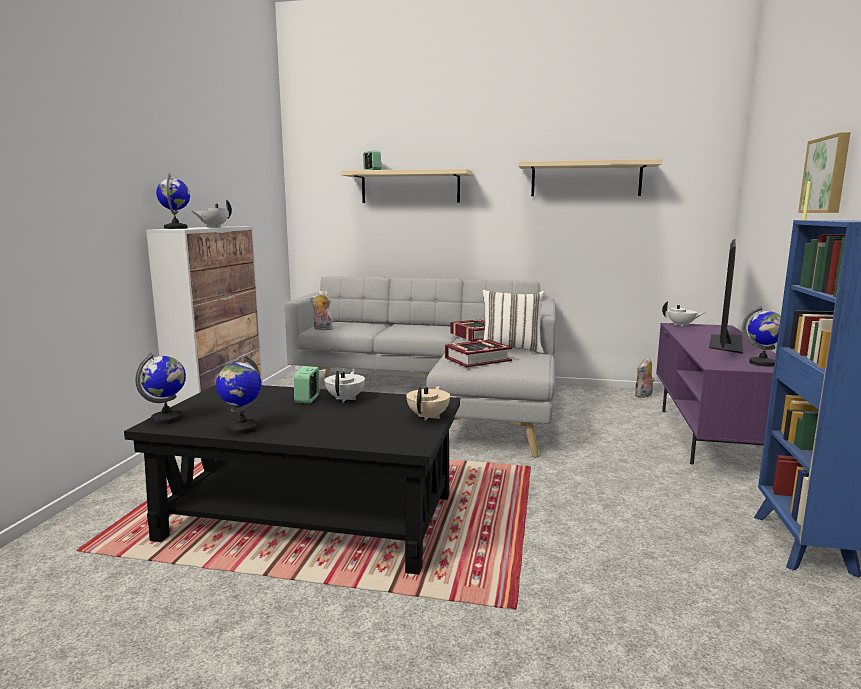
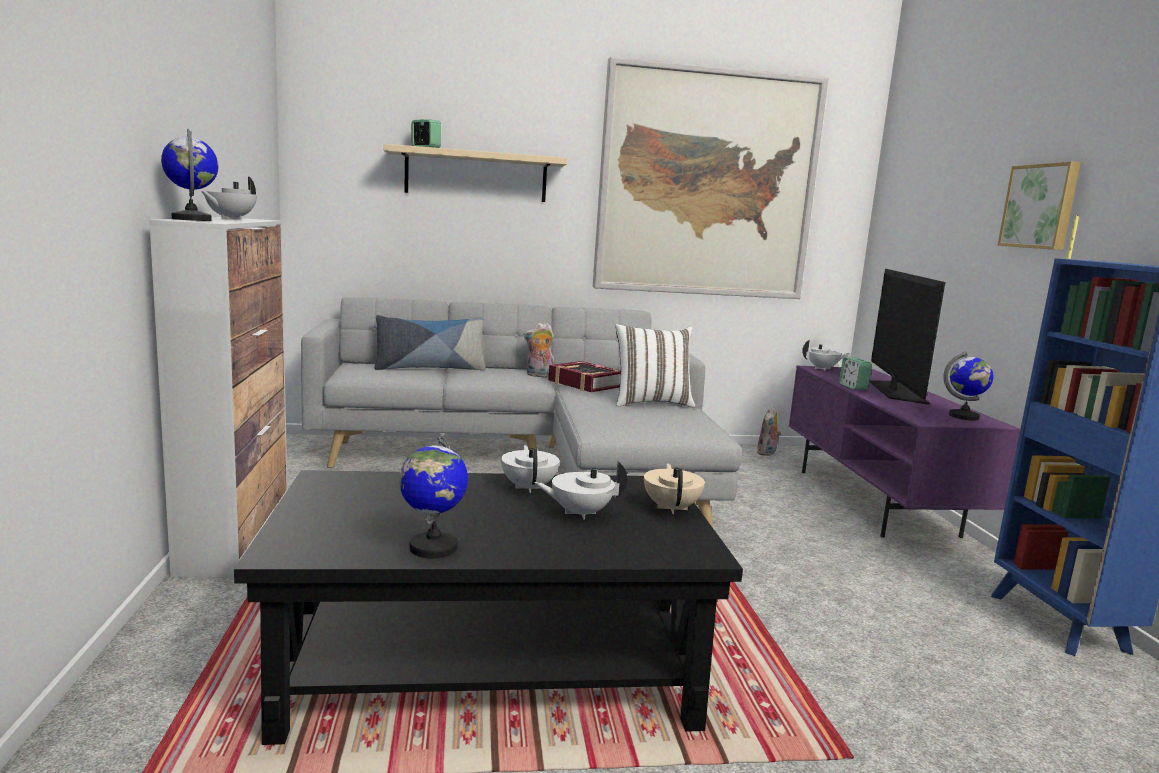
camera: 20 degrees left, 0 degrees up
(167, 419) = (289, 541): globe -> none
(307, 399) = (474, 491): alarm clock -> alarm clock (853, 387)
(322, 329) = (359, 375): plush toy -> plush toy (539, 376)
(359, 416) = (580, 513): none -> white teapot
(375, 324) = (430, 368): none -> pillow
(477, 359) = (628, 418): book -> none
(586, 179) = (706, 184): beige shelf -> picture

